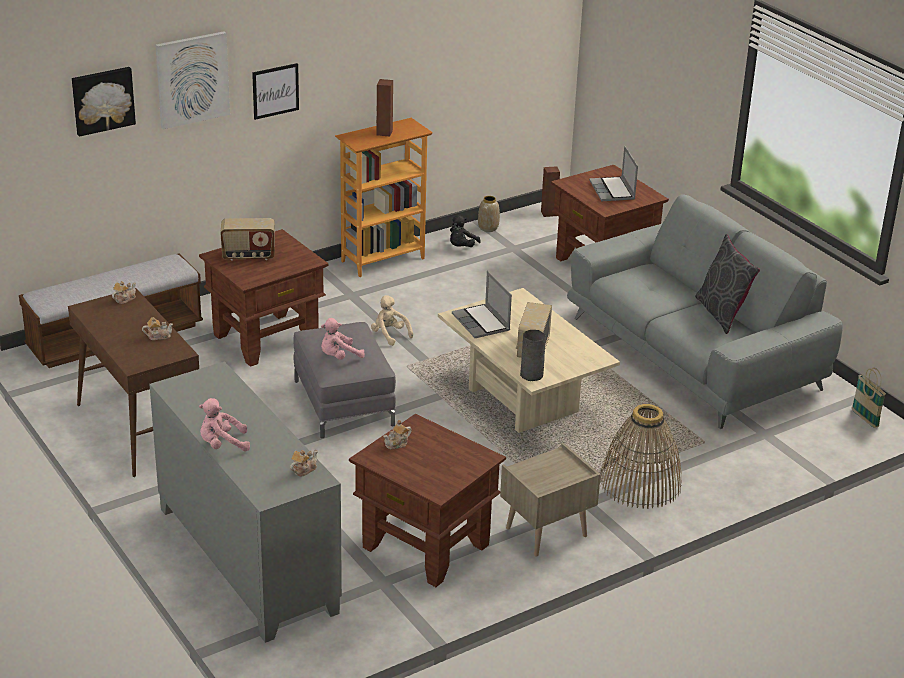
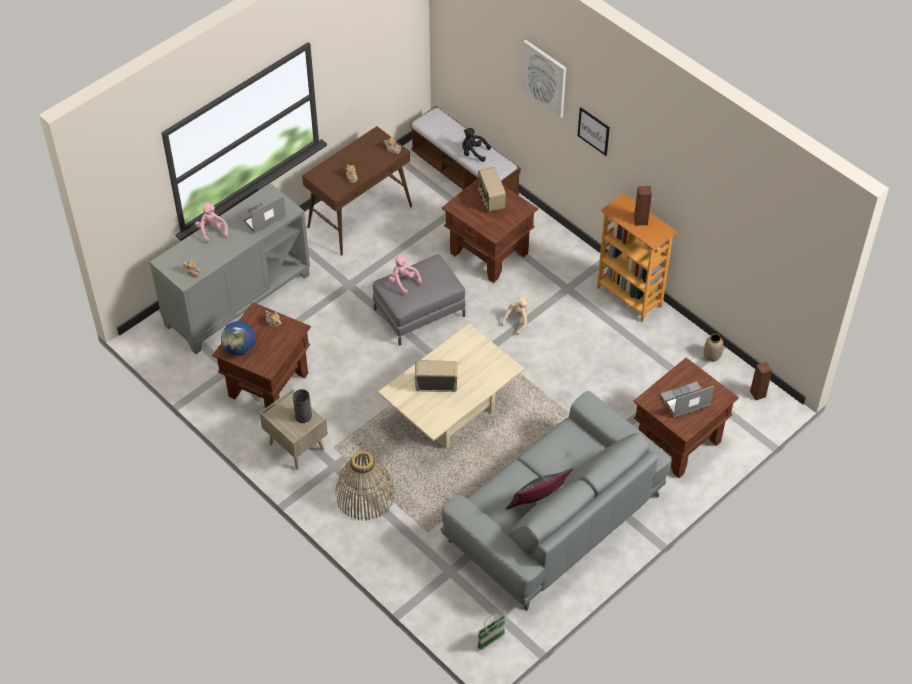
camera: 80 degrees right, 20 degrees up
(102, 100) = (494, 44): picture -> none
(438, 478) = (240, 349): none -> globe
(461, 247) = (671, 343): black plush toy -> black plush toy (473, 153)
(482, 323) = (463, 350): laptop -> laptop (262, 218)
(532, 375) = (399, 389): grey vase -> grey vase (303, 416)

